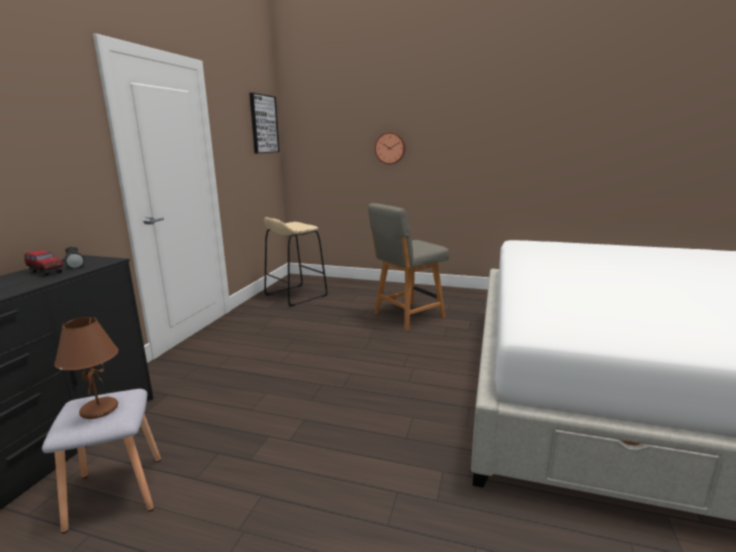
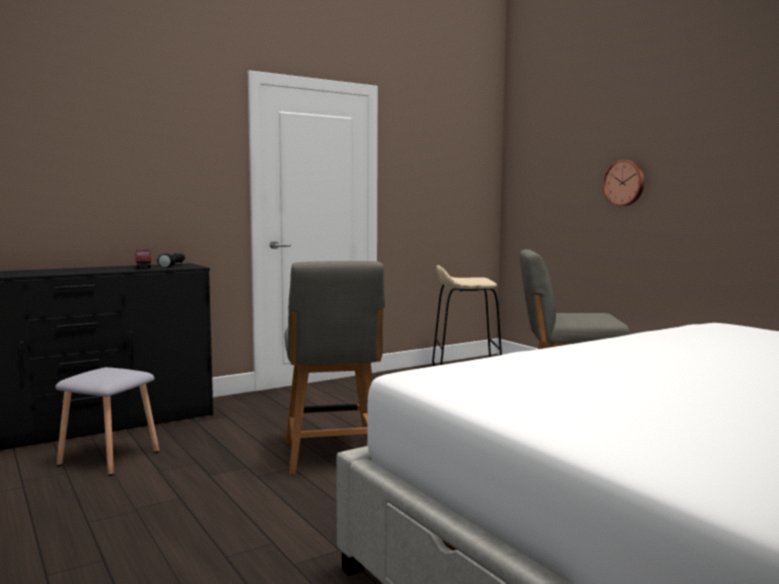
camera: 40 degrees right, 10 degrees down
(99, 409) = (105, 373): brown table lamp -> none
(263, 124) = (471, 154): picture -> none
(316, 396) = (332, 456): none -> grey chair

